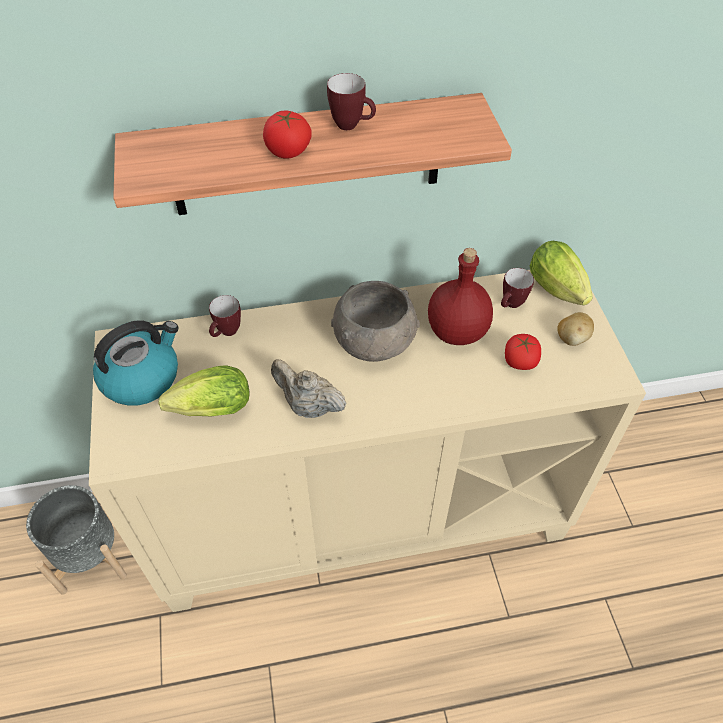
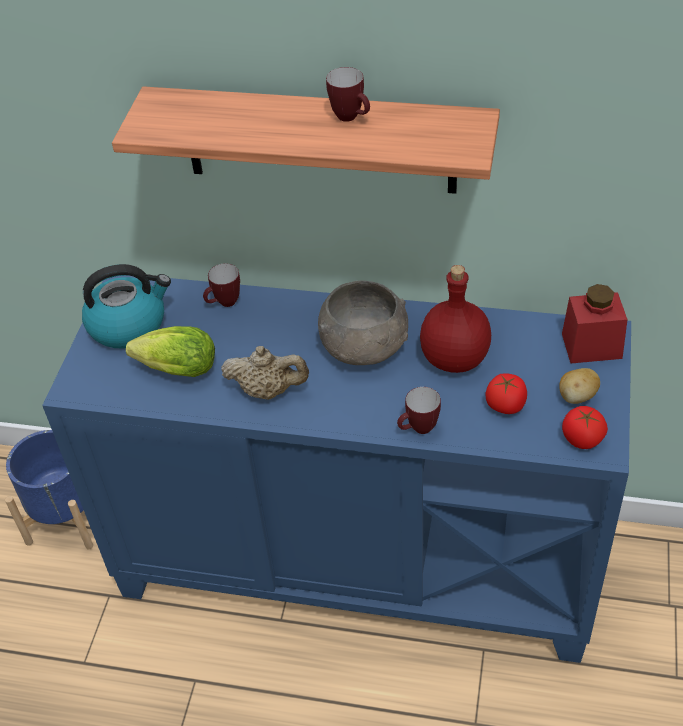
camera: 25 degrees right, 5 degrees down
(91, 556) = (67, 518): grey planter -> blue planter
(288, 151) = (279, 130): tomato -> tomato (582, 438)
(308, 406) = (268, 390): beige teapot -> beige teapot turned 135 degrees clockwise
(361, 511) = (358, 559): beige cabinet -> blue cabinet
(511, 305) = (528, 347): mug -> mug (418, 430)
(559, 292) = (591, 346): lettuce -> red jar

